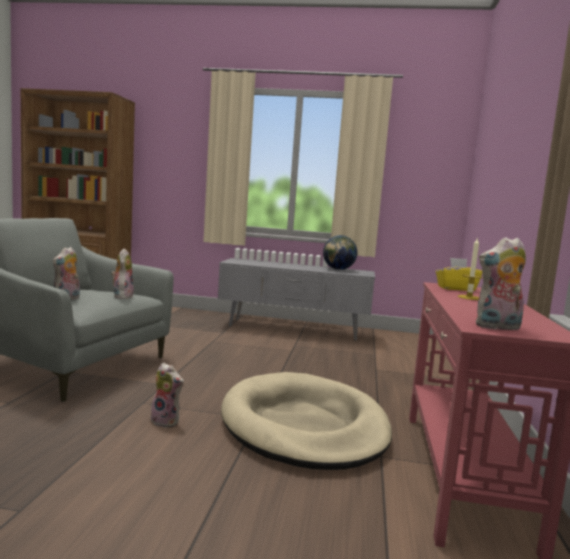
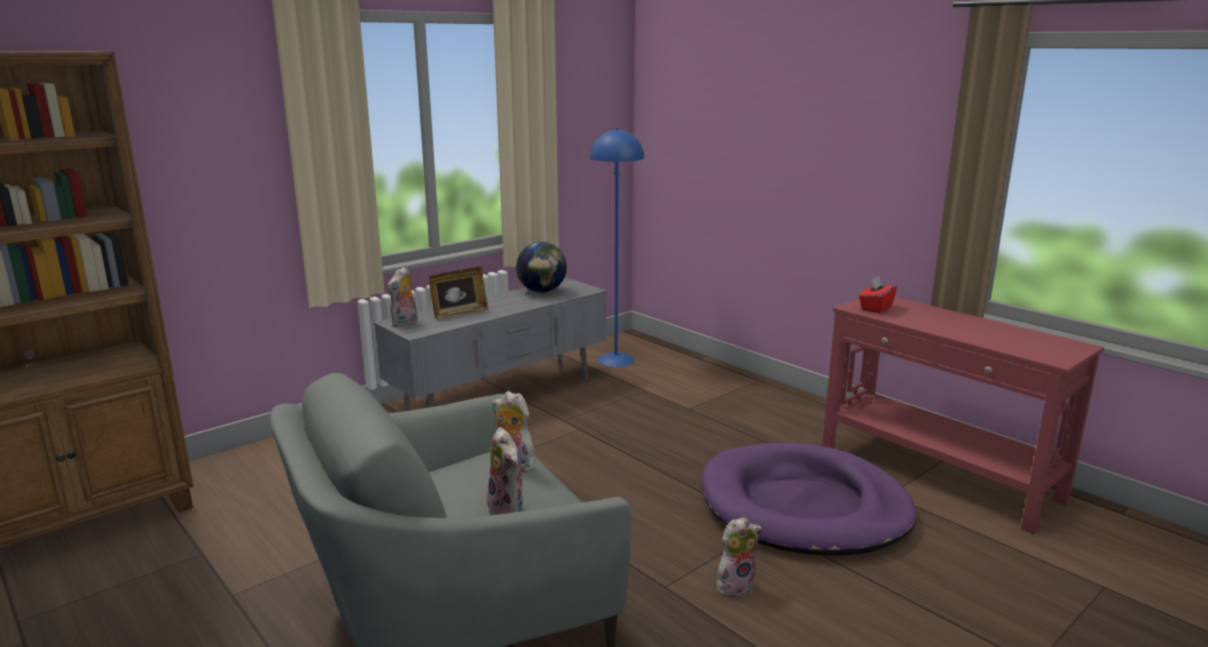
camera: 50 degrees left, 10 degrees up
(271, 264) = (459, 313): none -> picture frame
(304, 426) = (804, 506): beige dog bed -> purple dog bed
(397, 341) = (615, 360): none -> blue floor lamp
(456, 288) = (876, 308): yellow tissue box -> red tissue box
(469, 297) = (924, 319): candle -> none
(497, 327) = (1053, 353): plush toy -> plush toy (405, 323)

